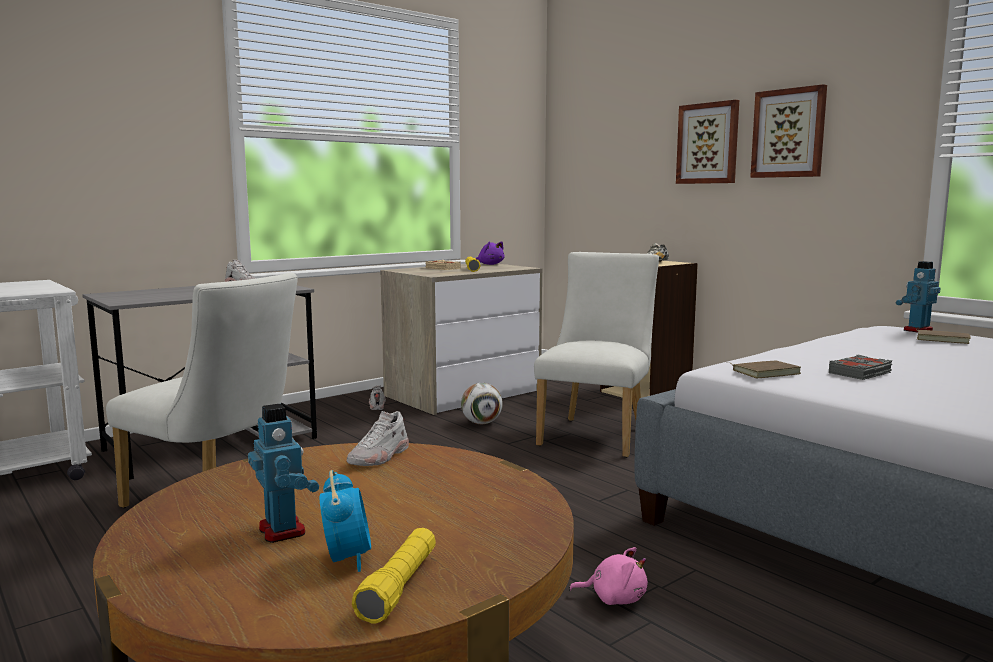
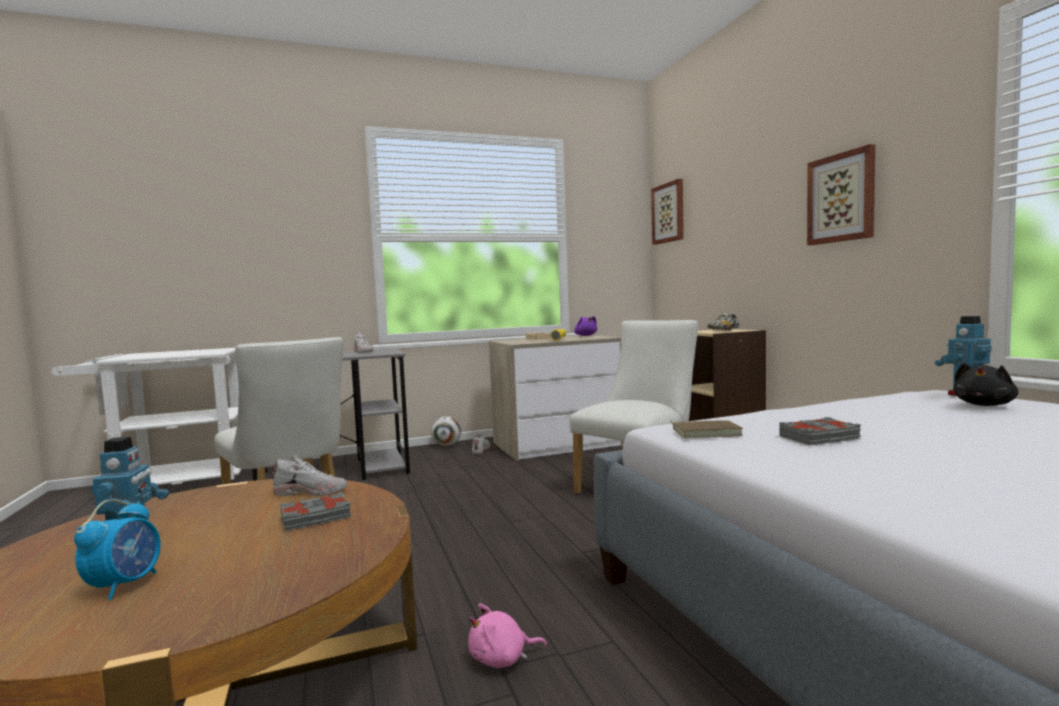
camera: 20 degrees right, 5 degrees down
(379, 457) = (311, 492): white shoe -> white shoe turned 135 degrees counterclockwise
(399, 587) = (108, 623): yellow flashlight -> none
(436, 481) = (316, 518): none -> grey book
(482, 423) = (547, 470): football -> football (447, 445)
(614, 598) = (502, 659): pink plush toy -> pink plush toy turned 135 degrees clockwise
(708, 143) = (771, 217): picture -> picture (668, 213)
(943, 339) = (984, 405): brown book -> black plush toy

